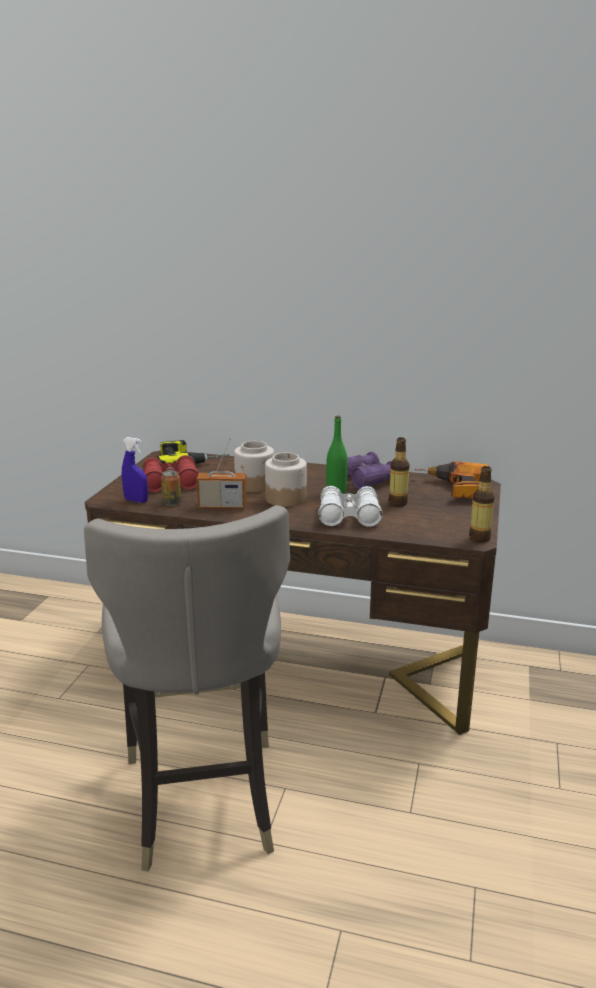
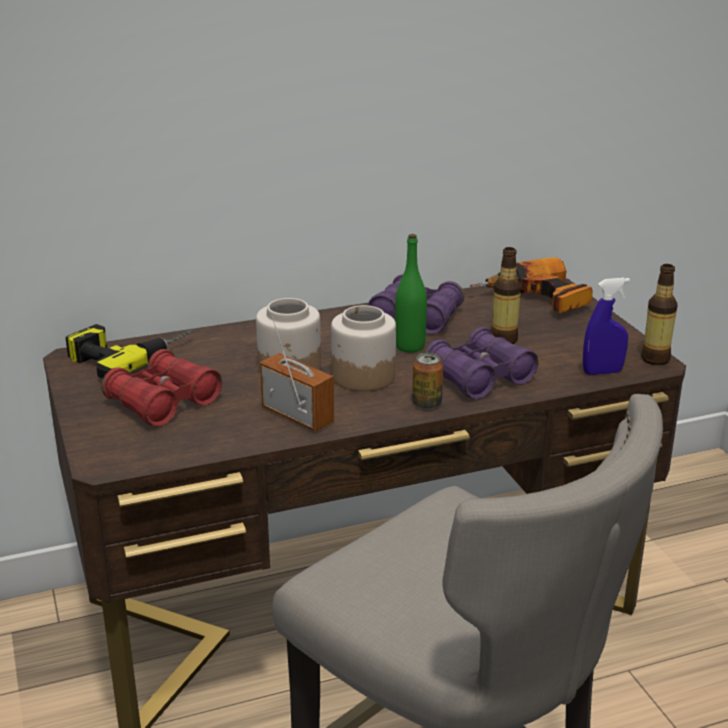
camera: 35 degrees left, 5 degrees up
(136, 501) = (156, 449): blue spray bottle -> blue spray bottle (602, 372)
(172, 503) = (217, 434): can -> can (427, 404)
(222, 506) = (297, 415): radio -> radio turned 105 degrees counterclockwise
(349, 517) = (479, 378): white binoculars -> purple binoculars

